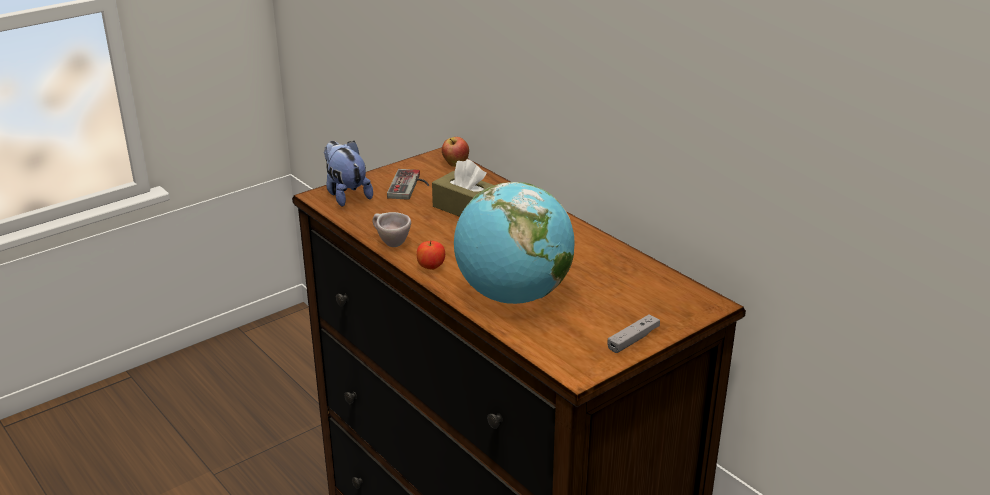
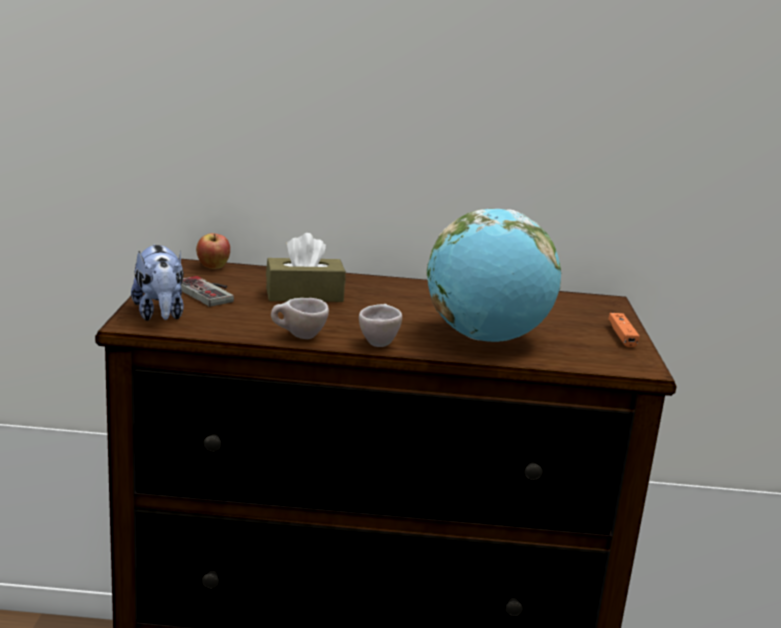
camera: 50 degrees left, 10 degrees down
(346, 195) = (160, 315): plush toy -> plush toy turned 120 degrees counterclockwise
(431, 267) = (378, 342): apple -> beige cup
(633, 339) = (622, 336): grey game controller -> orange game controller

